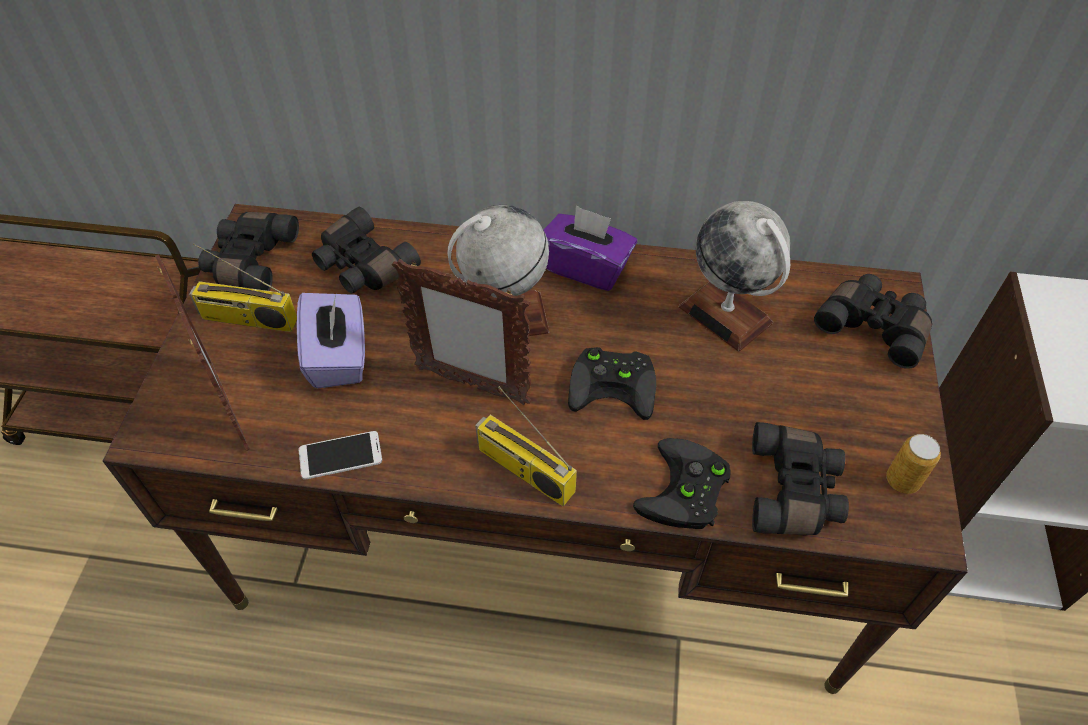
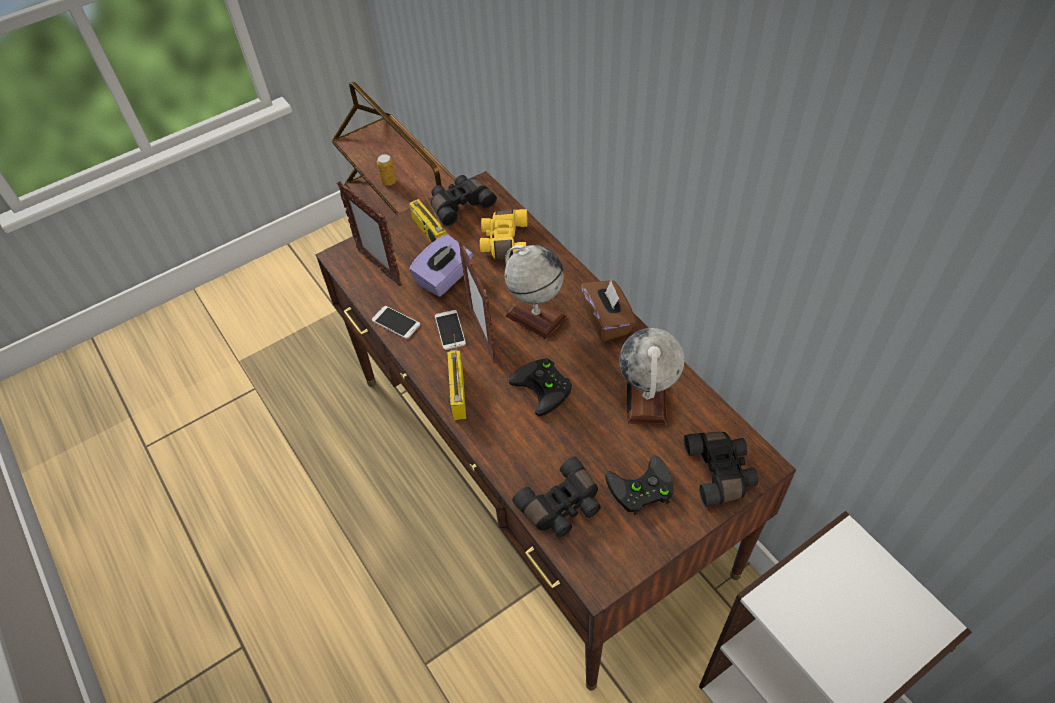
camera: 50 degrees right, 0 degrees up
(228, 407) = (379, 267): picture frame -> picture frame turned 120 degrees clockwise
(362, 266) = (504, 242): black binoculars -> yellow binoculars
(424, 409) = (450, 330): none -> phone
(586, 267) = (607, 321): purple tissue box -> brown tissue box
(685, 493) = (511, 462): black game controller -> black game controller (640, 490)
(902, 480) = (622, 551): can -> can (389, 181)

